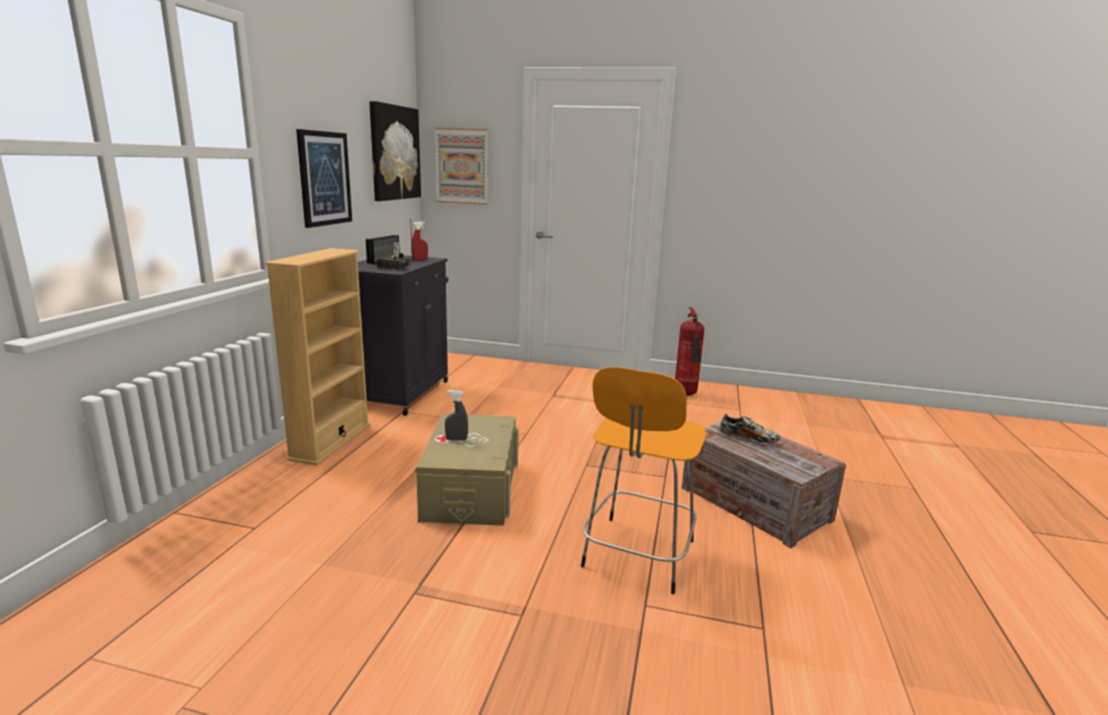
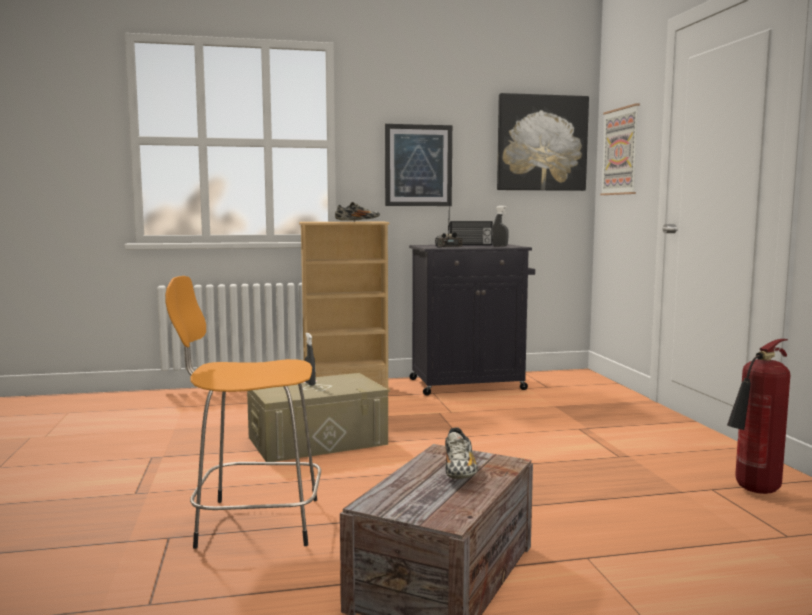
camera: 65 degrees right, 10 degrees down
(326, 253) = (357, 221): none -> shoe
(420, 260) = (500, 246): red spray bottle -> grey spray bottle

